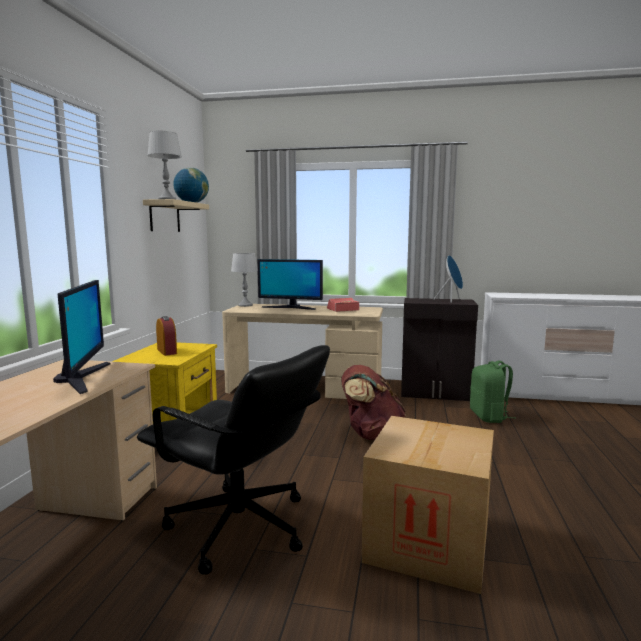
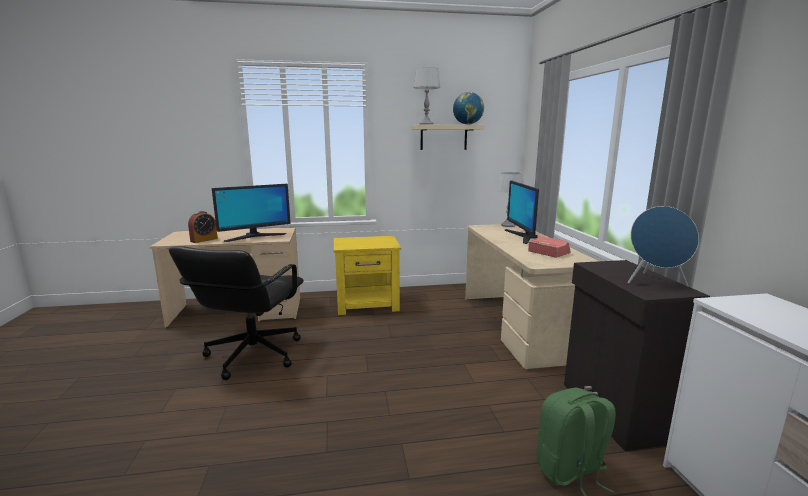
camera: 70 degrees right, 5 degrees up
(167, 351) = (366, 242): alarm clock -> alarm clock (204, 240)
(371, 434) = (429, 380): brown backpack -> none
(428, 542) = (233, 437): cardboard box -> none

